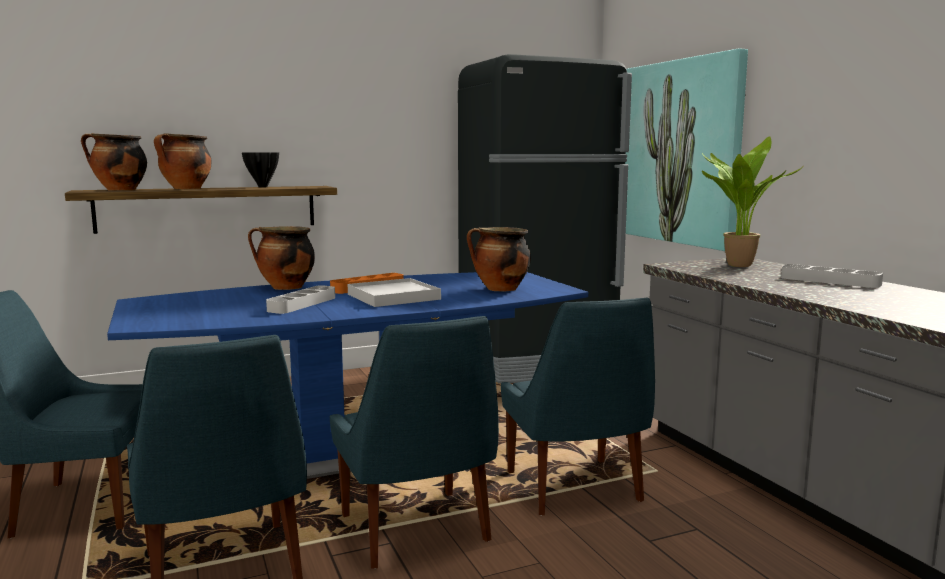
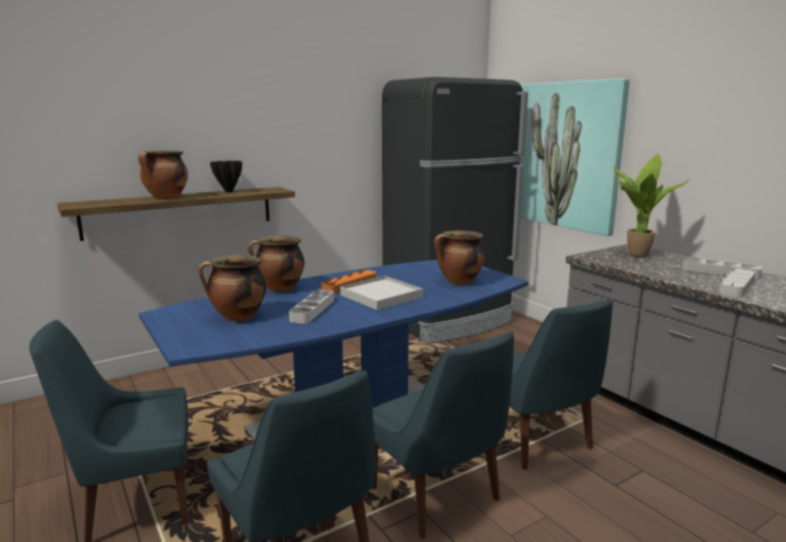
camera: 10 degrees left, 5 degrees up
(119, 190) = (107, 203): cooking pot -> cooking pot (237, 318)
(832, 293) = (736, 286): none -> grey tray

